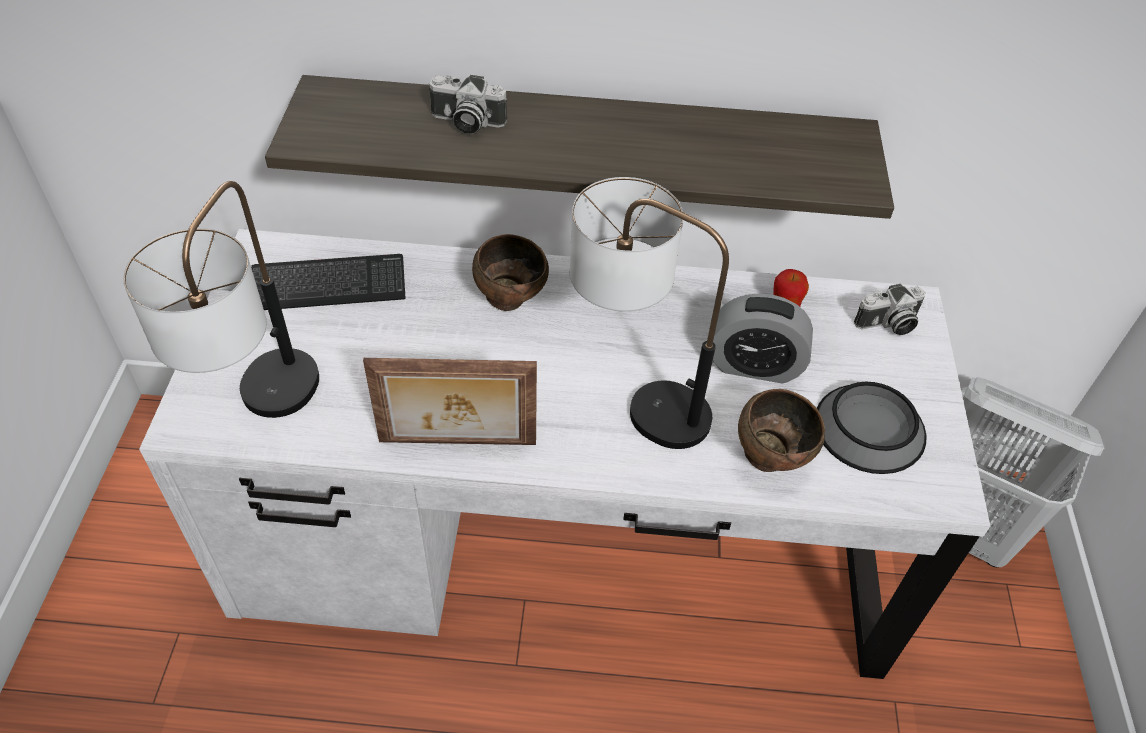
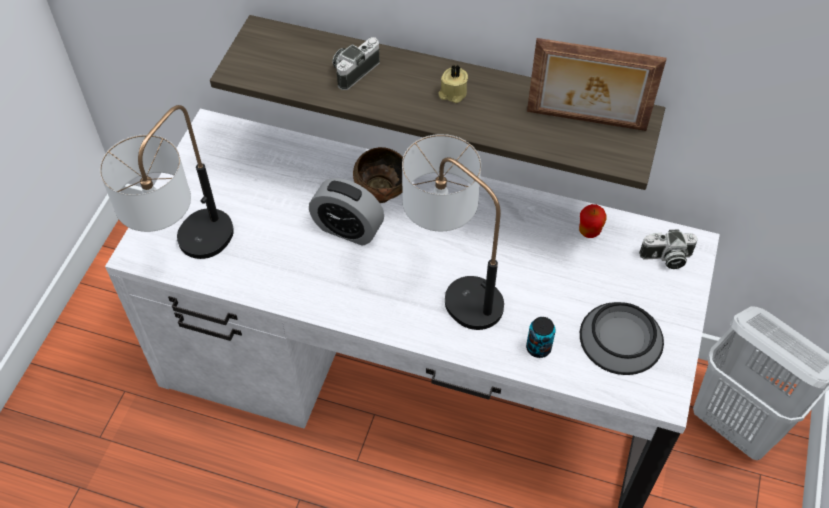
camera: 15 degrees right, 5 degrees up
(328, 285) = (254, 163): keyboard -> none
(457, 444) = (317, 299): picture frame -> picture frame (586, 122)
(466, 122) = (354, 70): camera -> camera turned 105 degrees clockwise
(605, 135) = (452, 93): none -> beige candle
(754, 365) = (550, 275): alarm clock -> alarm clock (348, 229)
(771, 458) = (538, 348): brown bowl -> can

